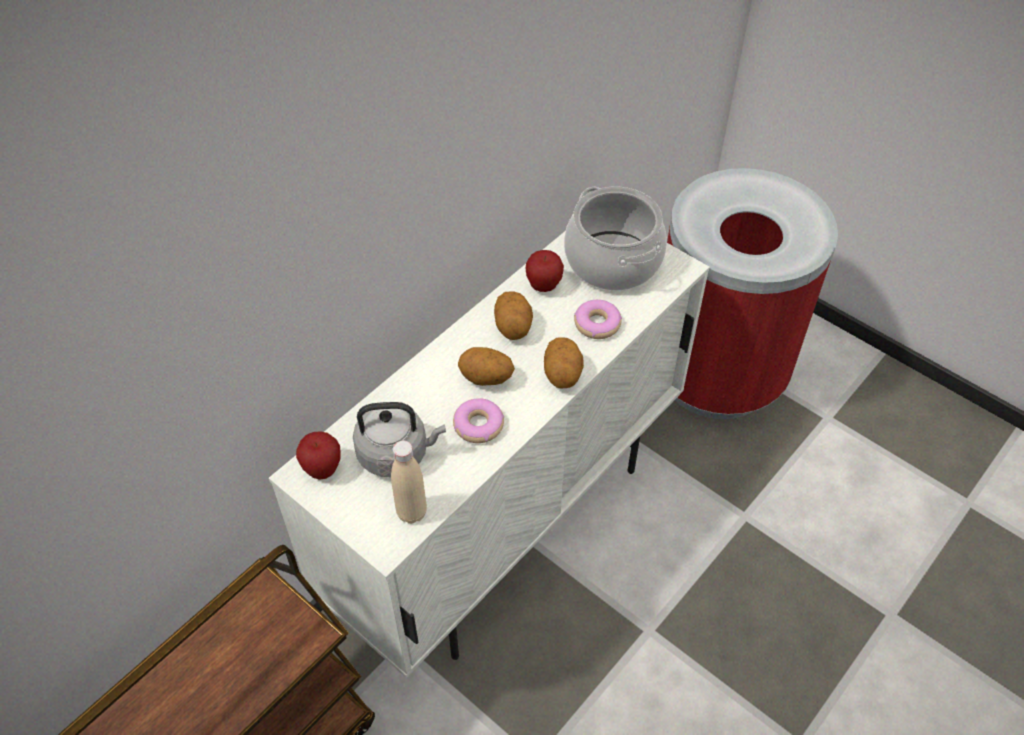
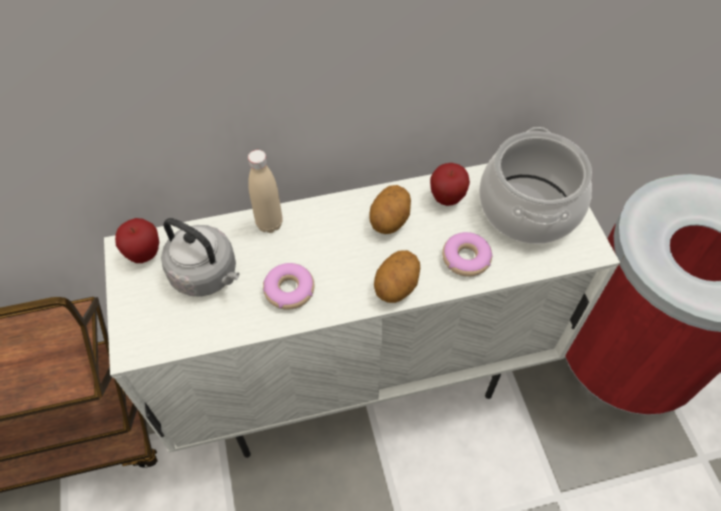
camera: 35 degrees right, 5 degrees up
(411, 512) = (175, 332): beige bottle -> beige bottle (269, 224)
(485, 379) = (329, 253): potato -> none

